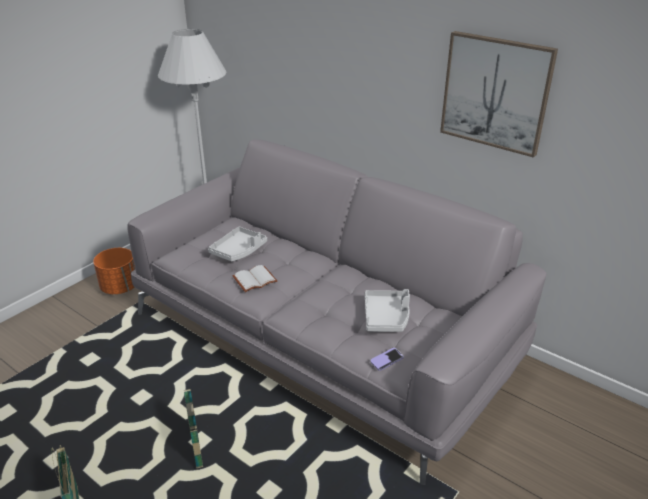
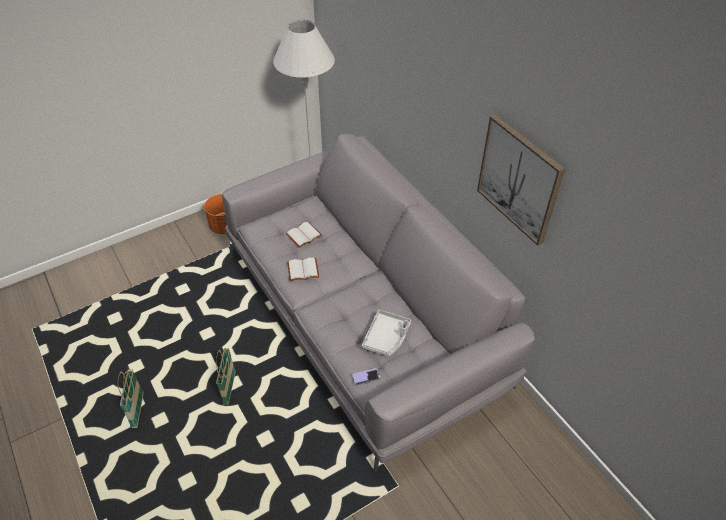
camera: 20 degrees right, 15 degrees up
(239, 251) = (304, 236): grey tray -> white book

